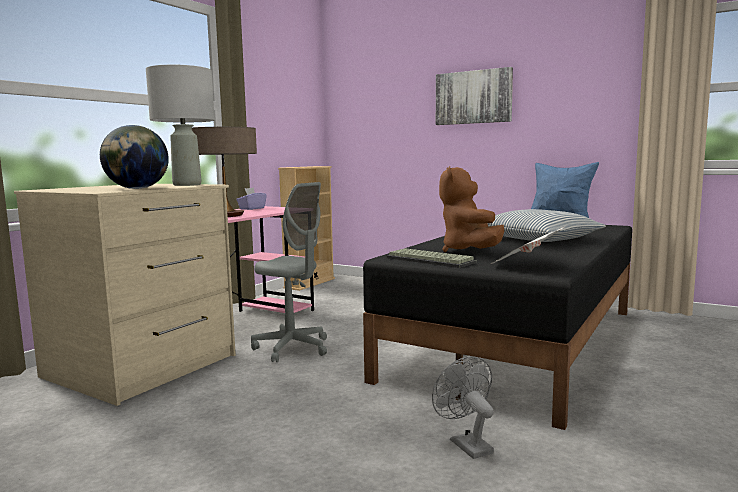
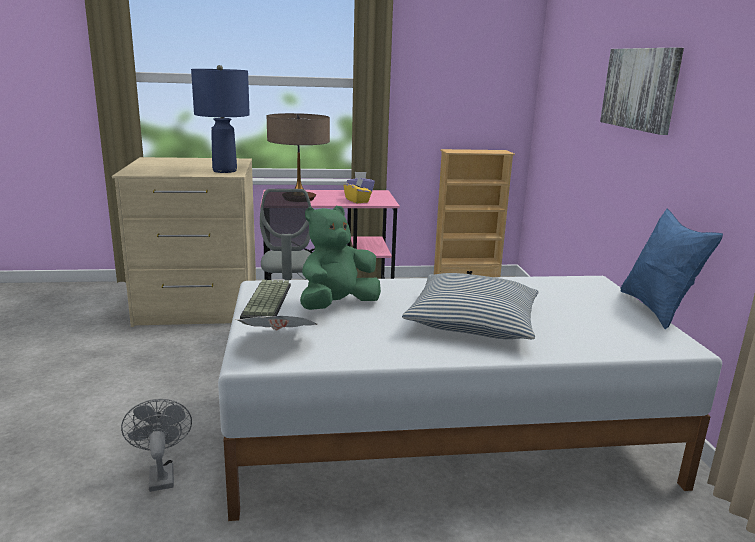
camera: 50 degrees right, 10 degrees up
(137, 188) = (165, 172): globe -> none
(187, 185) = (224, 171): grey table lamp -> blue table lamp
(274, 210) = (357, 200): none -> yellow tissue box
(466, 444) = (160, 474): grey fan -> grey fan turned 45 degrees counterclockwise
(469, 251) = (337, 305): brown plush toy -> green plush toy
(519, 342) = (446, 436): black bed -> white bed

